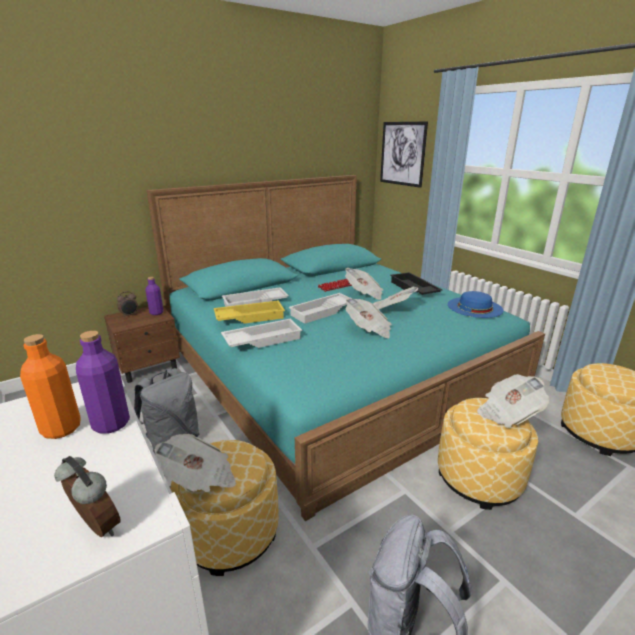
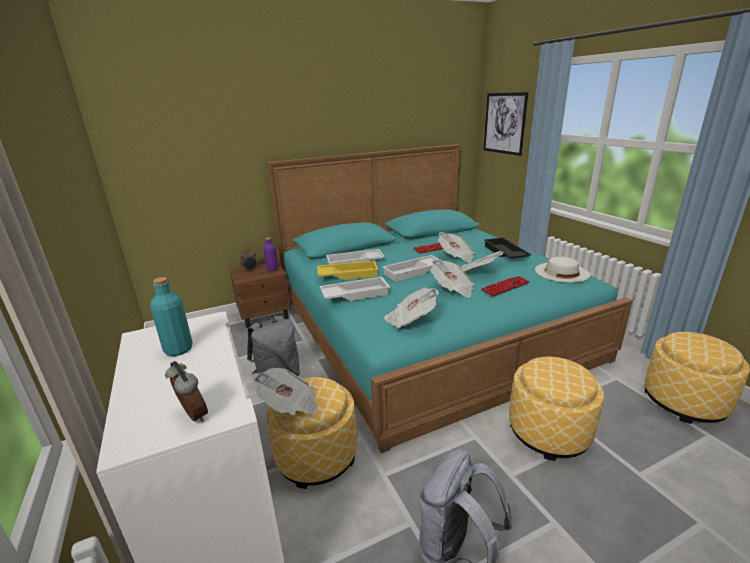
camera: 10 degrees right, 0 degrees up
(61, 428) = (178, 349): orange bottle -> turquoise bottle
(111, 424) = (214, 348): purple bottle -> none
(423, 325) = (505, 287): none -> keyboard
(474, 307) = (561, 272): blue hat -> white hat
(508, 413) = (576, 372): newspaper -> newspaper (410, 320)

